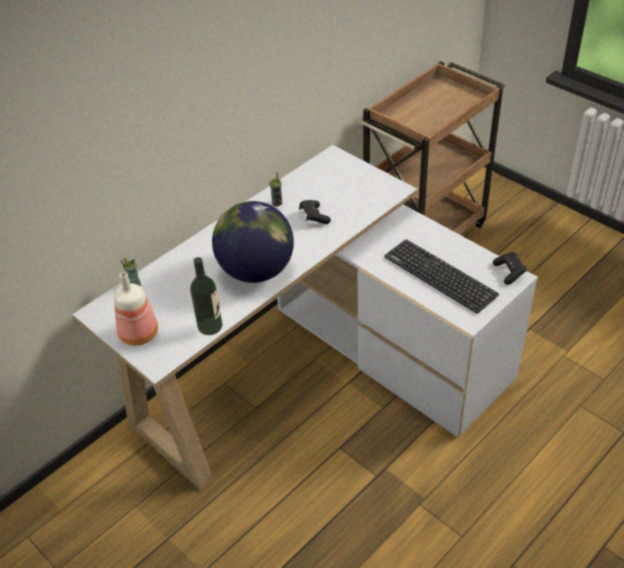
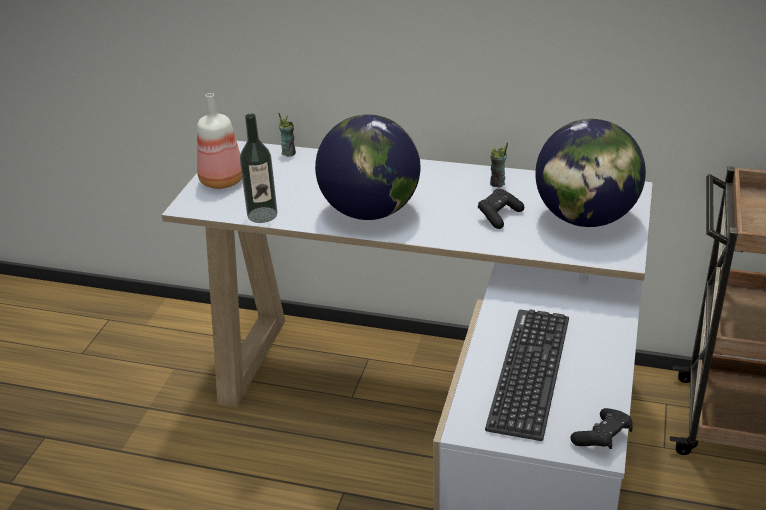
camera: 60 degrees right, 10 degrees down
(348, 185) = (585, 219): none -> globe

